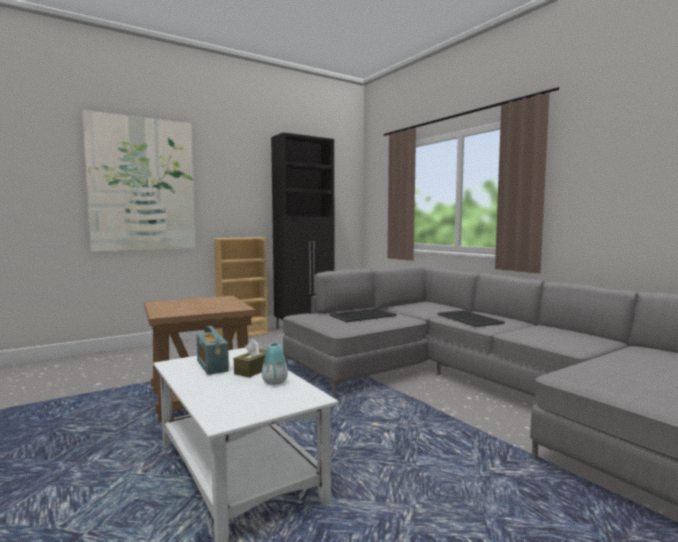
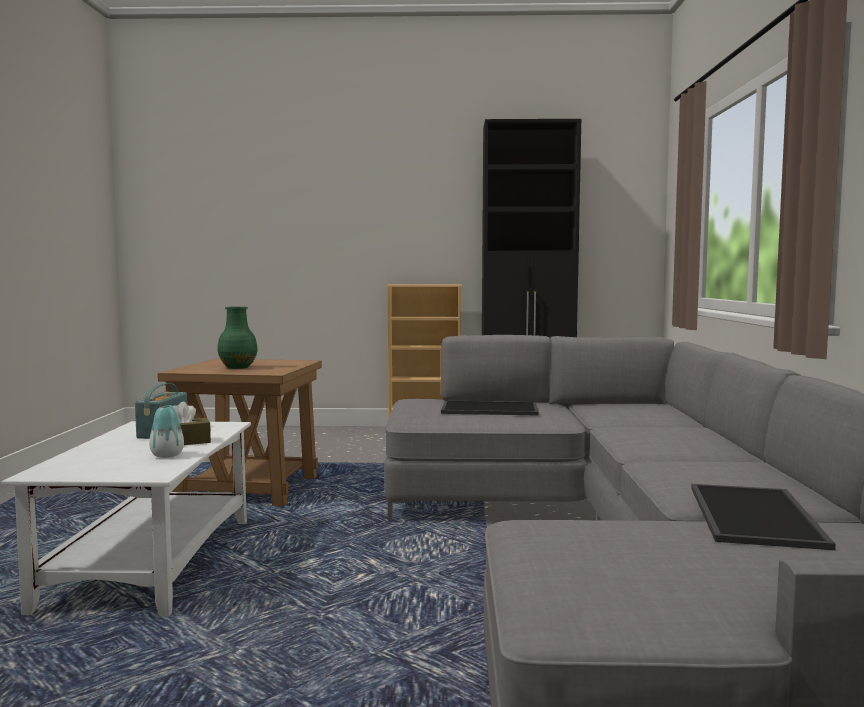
camera: 35 degrees right, 0 degrees up
(142, 185) = (299, 212): picture -> none
(198, 307) = (238, 367): none -> green vase
(470, 319) = (649, 434): tray -> tray (757, 516)

